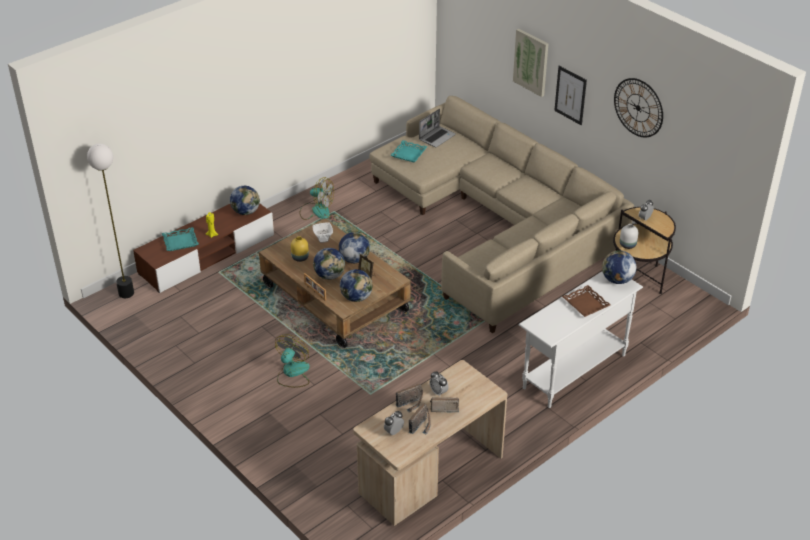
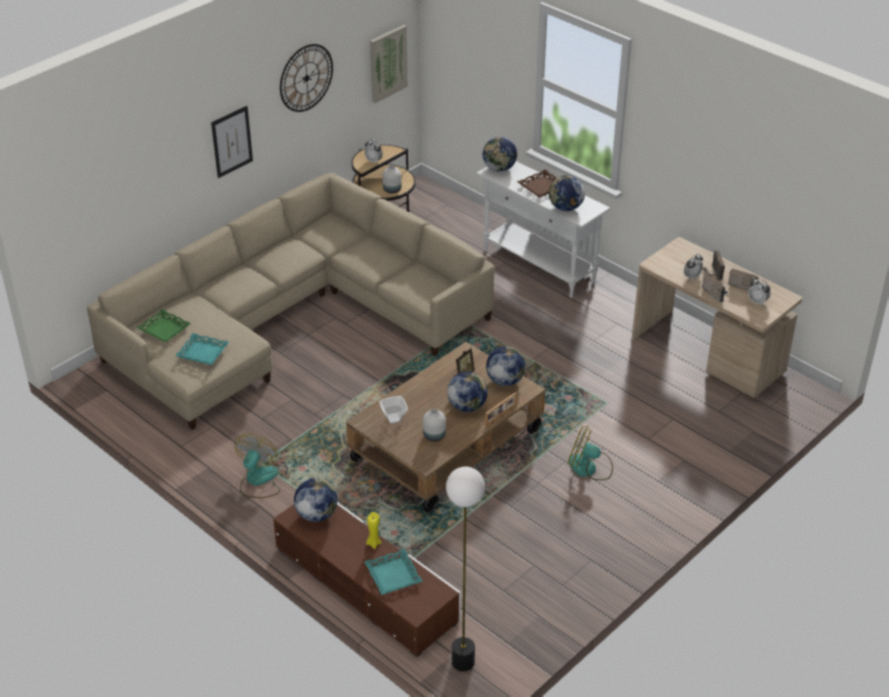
camera: 95 degrees left, 0 degrees up
(299, 257) = (434, 436): yellow vase -> white vase
(354, 259) = (432, 388): globe -> globe (565, 208)
(437, 137) = (164, 329): laptop -> green tray
(531, 62) = (176, 153): picture -> picture (387, 63)

